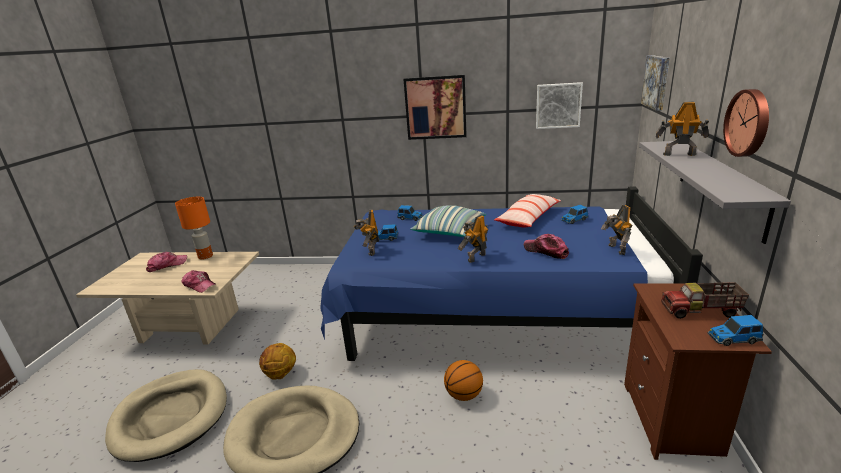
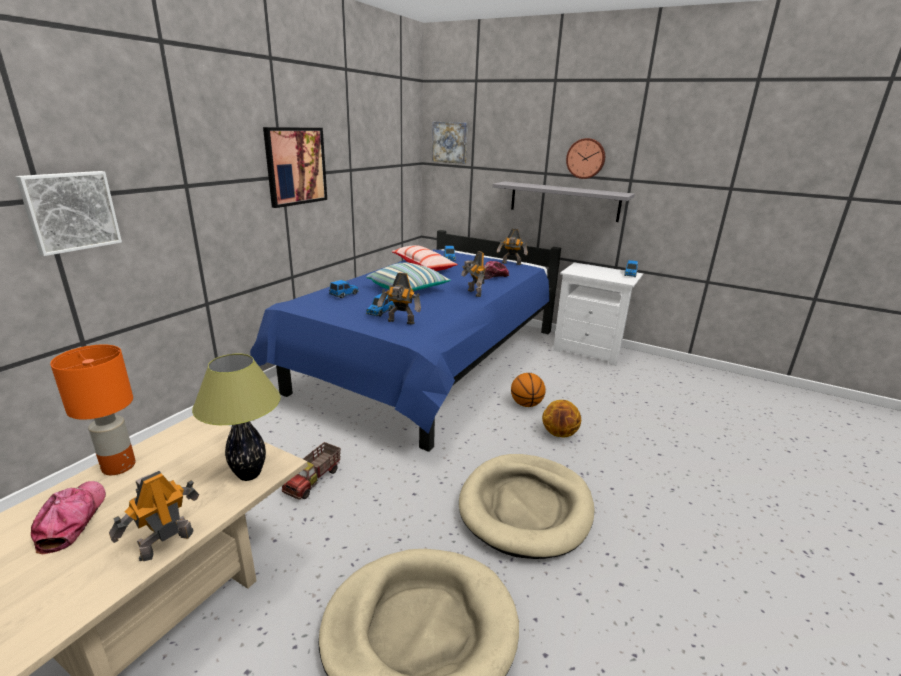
camera: 70 degrees left, 0 degrees up
(200, 285) = (248, 475): cap -> table lamp
(280, 374) = (411, 505): basketball -> basketball (559, 434)
(558, 105) = (382, 164): picture -> picture (70, 211)
(673, 420) = (590, 350): brown nightstand -> white nightstand
(678, 154) = (535, 186): toy robot -> toy robot (165, 544)
(701, 311) = (601, 271): toy truck -> toy truck (314, 480)

